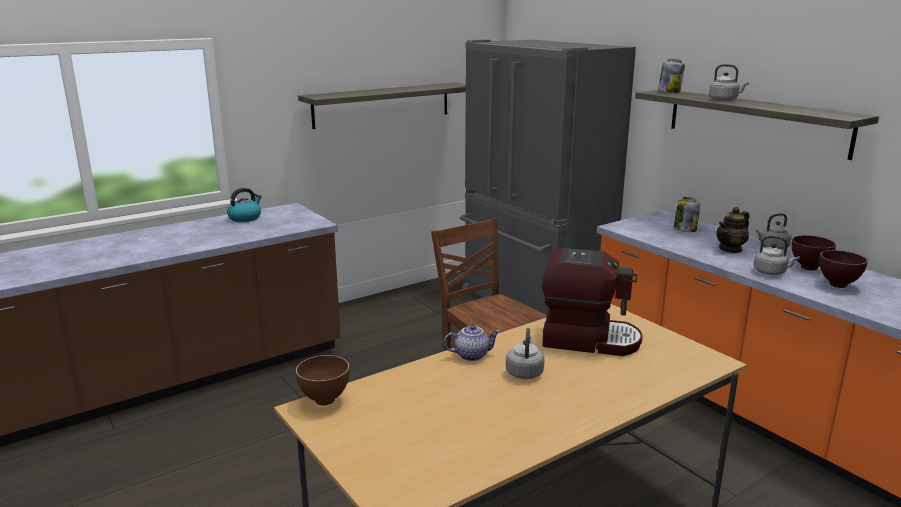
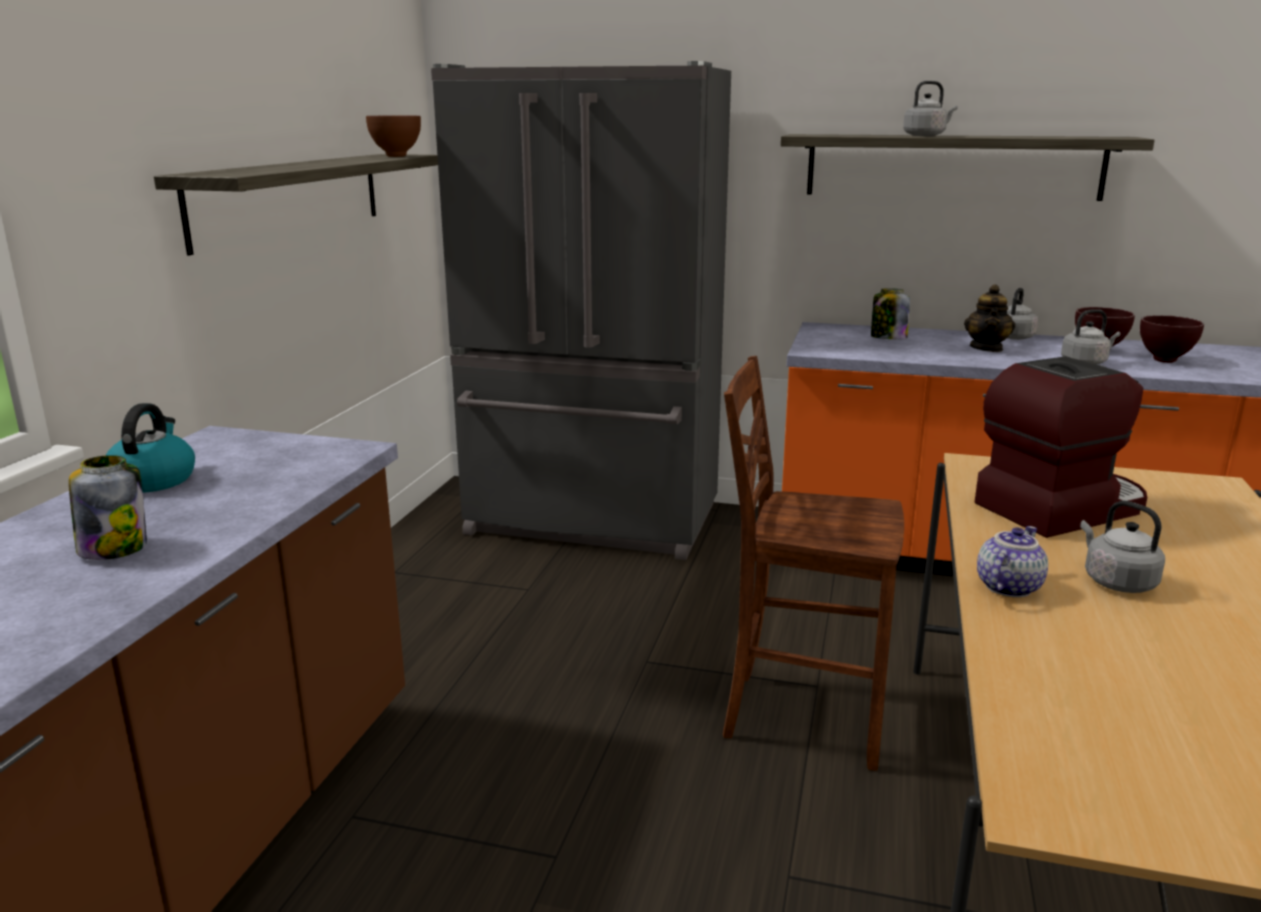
camera: 40 degrees left, 0 degrees up
(324, 402) = (1032, 776): brown bowl -> brown bowl (397, 156)
(669, 92) = (819, 134): jar -> jar (114, 548)

